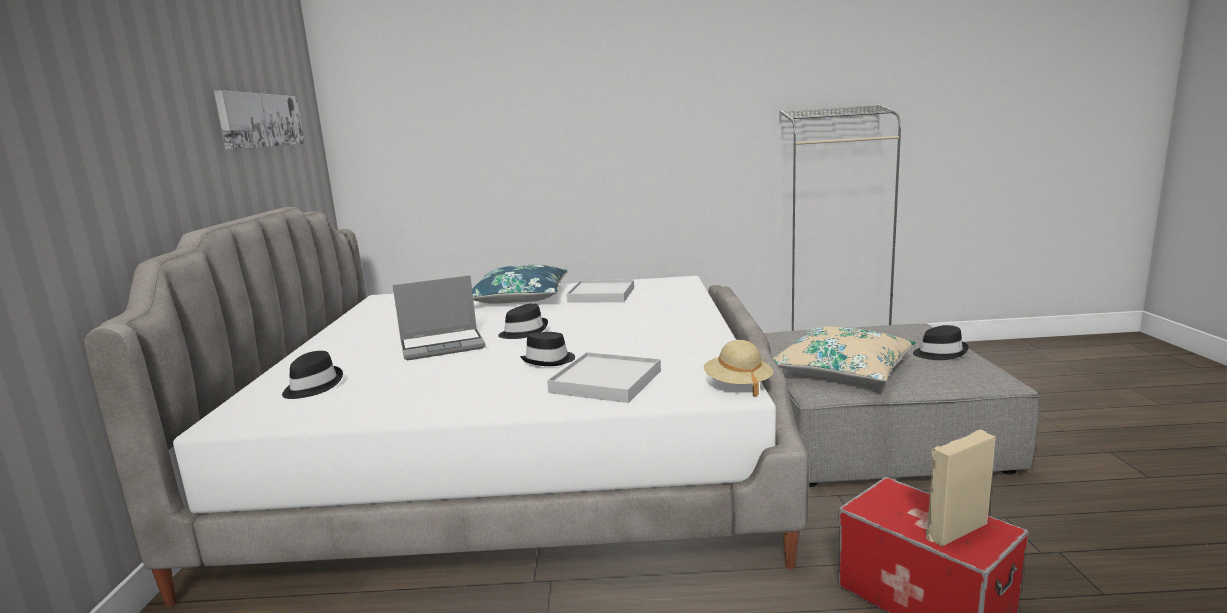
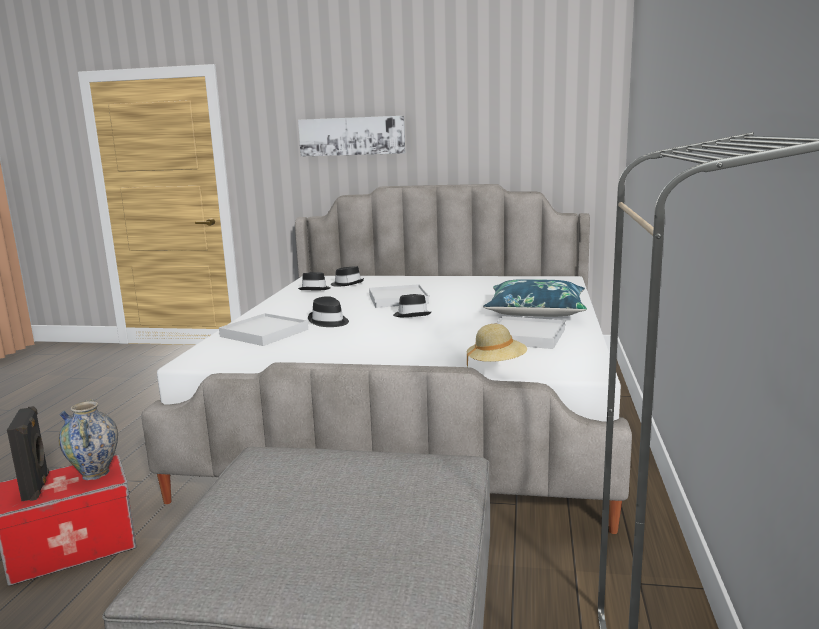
camera: 100 degrees right, 0 degrees up
(261, 120) = (509, 118): picture -> picture (352, 136)
(443, 345) = (398, 299): laptop -> white tray
(737, 385) = (202, 363): beige hat -> beige hat (496, 364)
(842, 370) = (294, 476): beige pillow -> none
(891, 503) = (95, 473): none -> vase
(939, 353) = (283, 566): black hat -> black hat (315, 289)
(954, 530) = (37, 487): beige speaker -> black speaker

